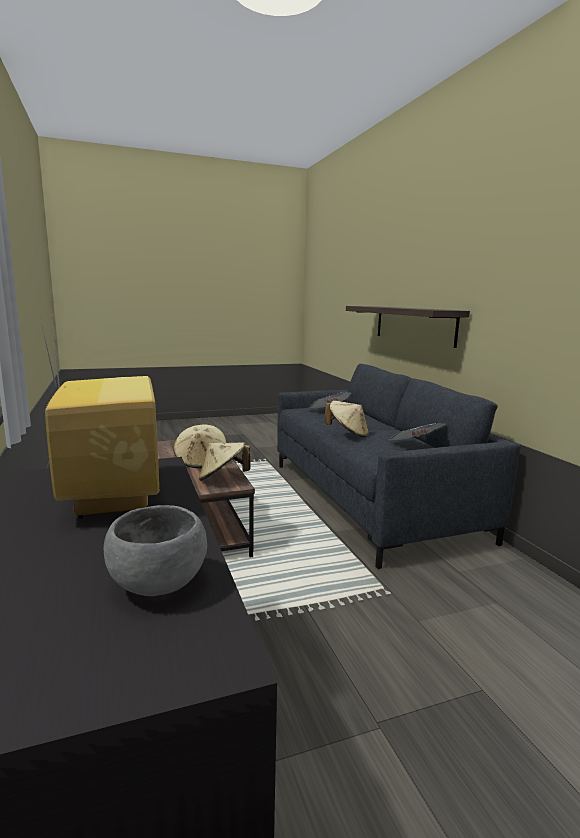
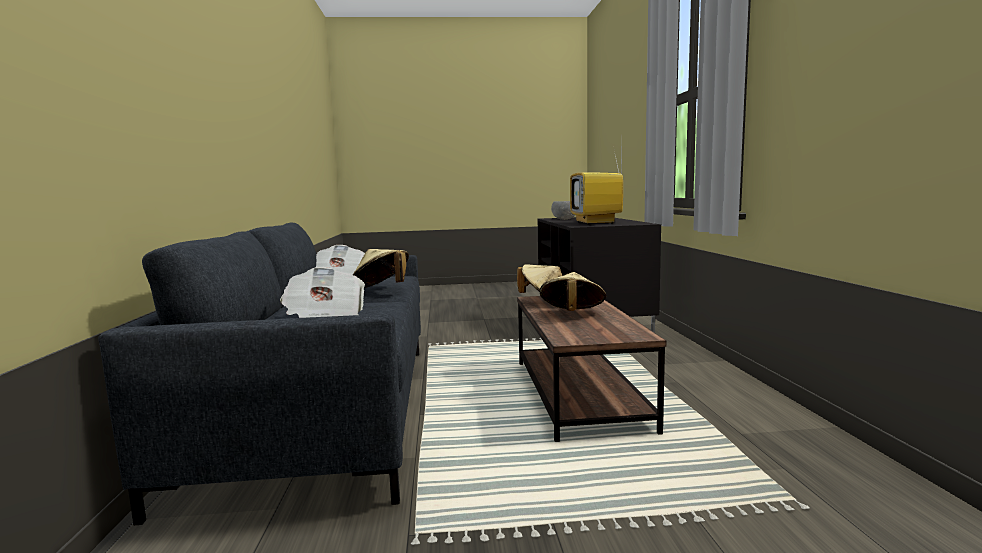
camera: 165 degrees left, 5 degrees down
(413, 324) = (148, 146): shelf -> none

